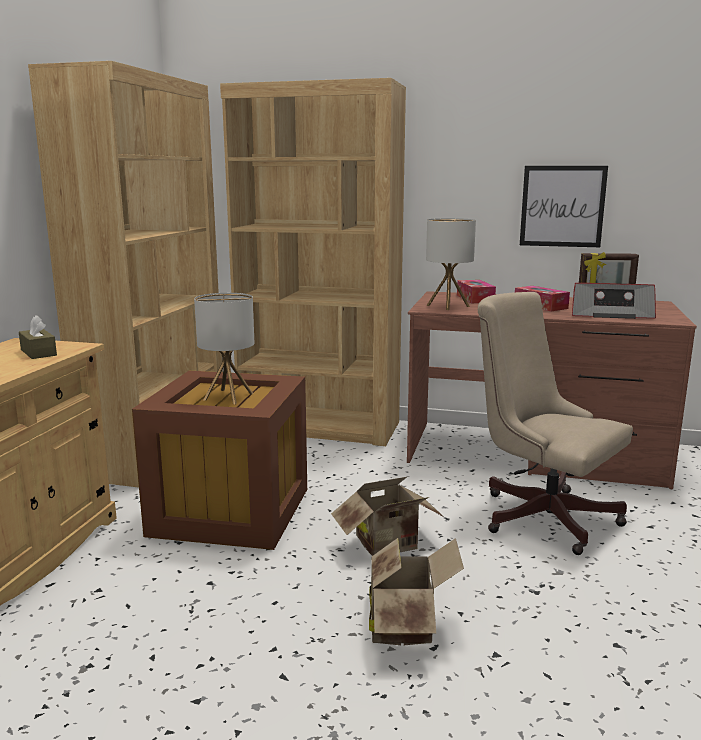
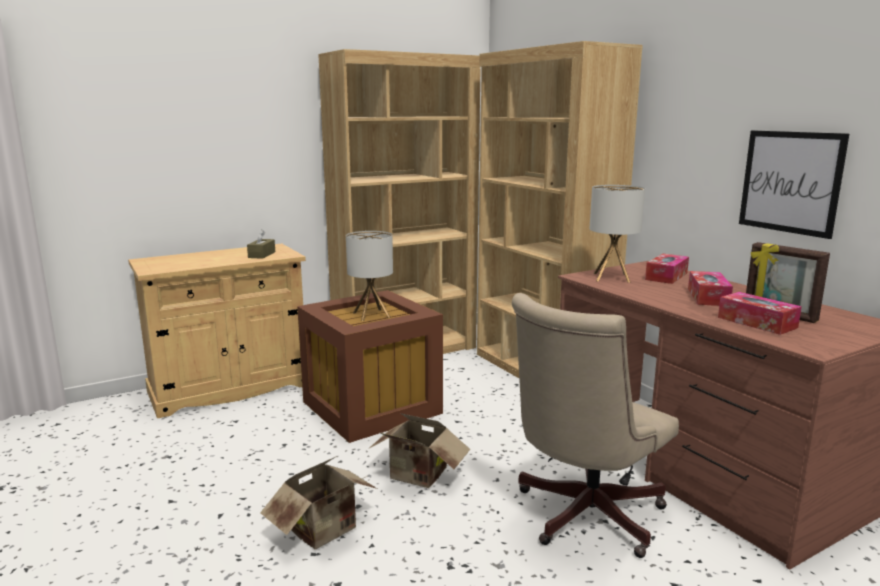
camera: 45 degrees right, 0 degrees up
(540, 514) = (582, 517): beige office chair -> beige office chair turned 135 degrees counterclockwise
(610, 314) = (757, 322): radio -> tissue box

